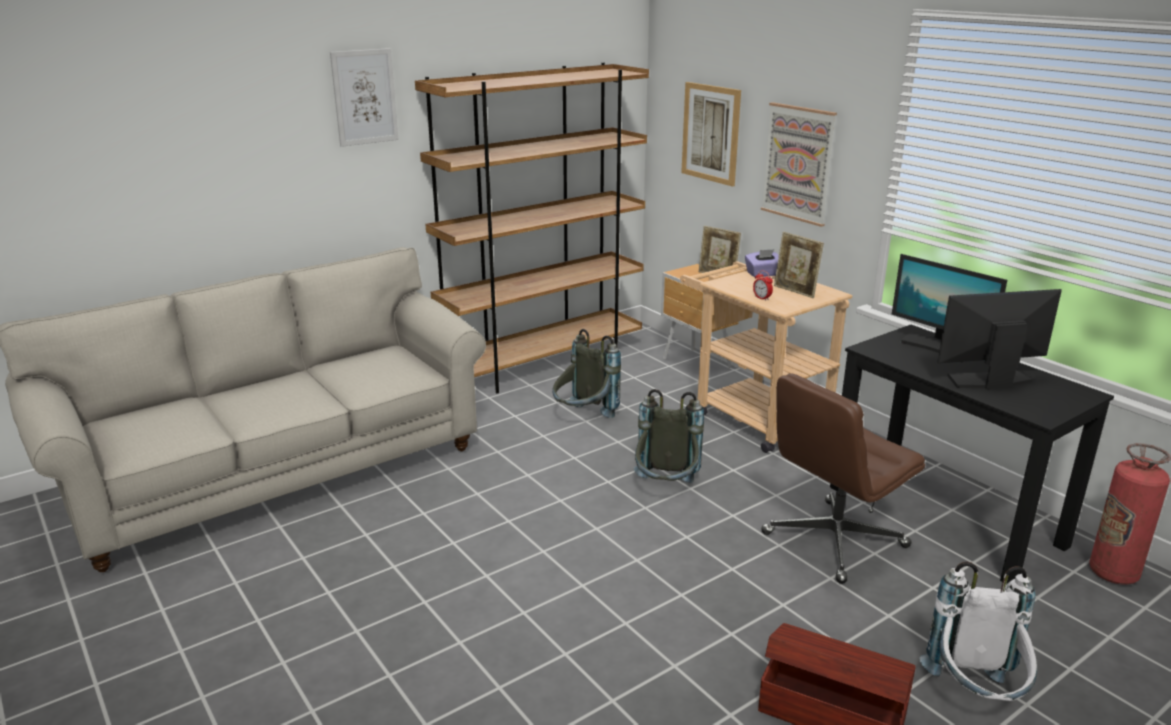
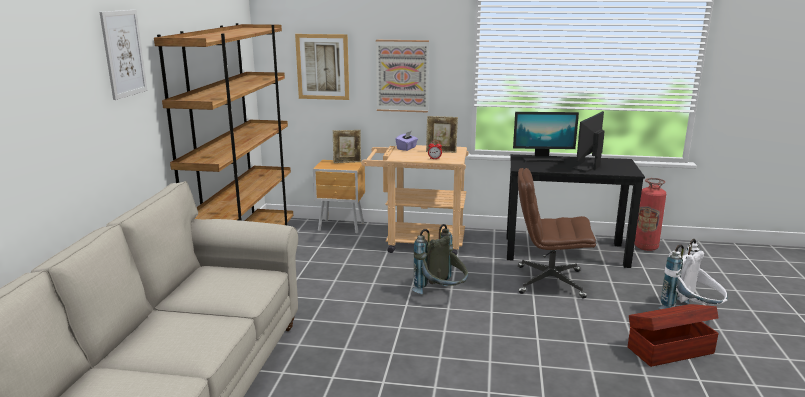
camera: 45 degrees left, 5 degrees down
(583, 418) = (331, 279): grey backpack -> none
(833, 541) = (549, 282): brown office chair -> brown office chair turned 90 degrees clockwise

